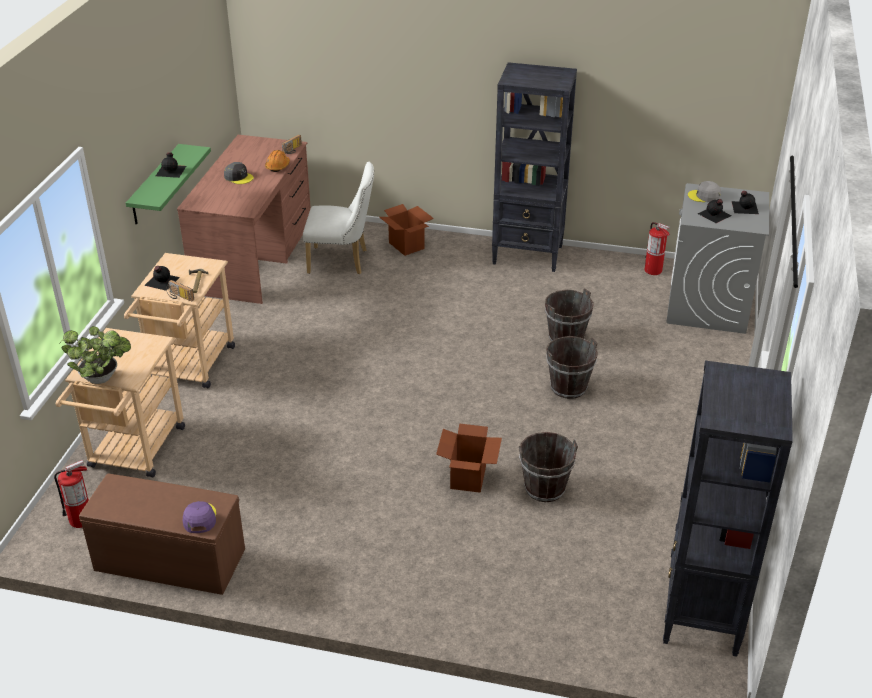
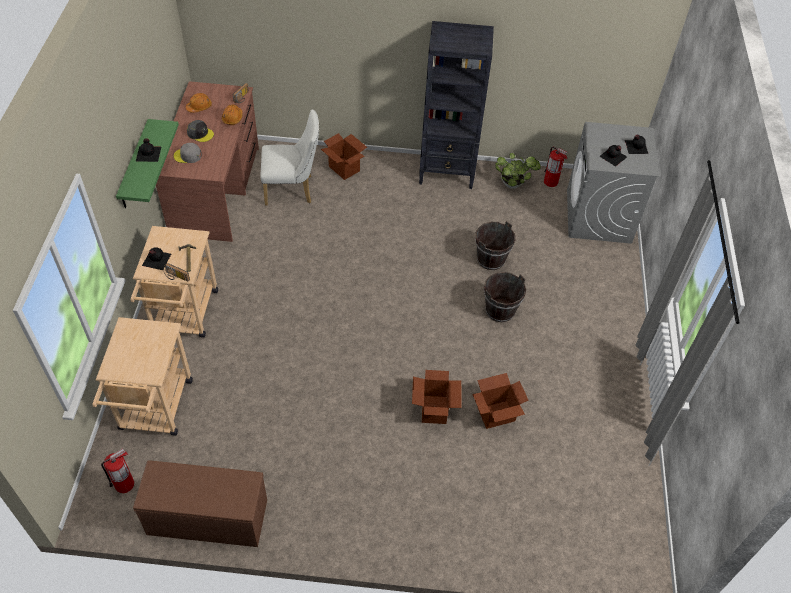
camera: 10 degrees left, 15 degrees up
(103, 378) = (129, 376): potted plant -> potted plant (513, 184)
(199, 518) = (235, 500): purple cap -> none
(243, 155) = (199, 107): none -> orange hard hat
(544, 488) = (496, 415): brown bucket -> cardboard box
(701, 615) = (631, 524): black bookcase -> none
(704, 196) = (602, 136): grey cap -> grey cap (188, 156)

